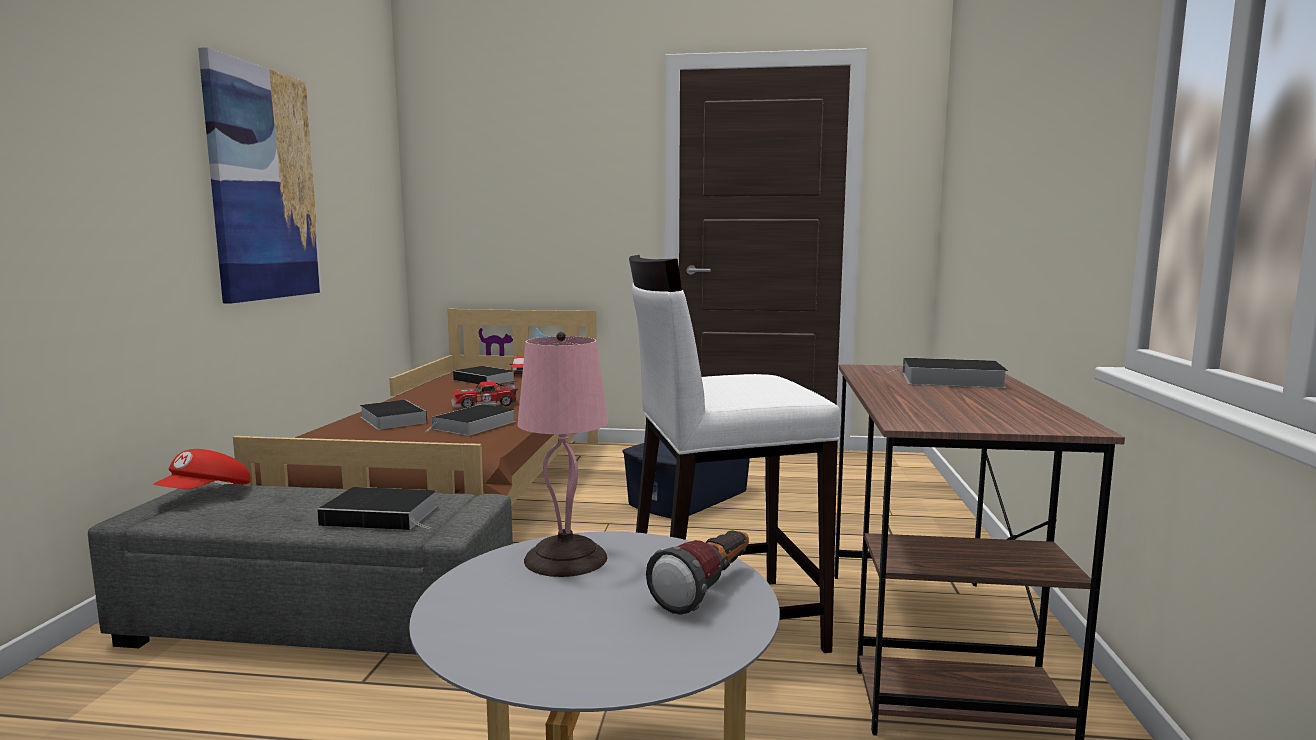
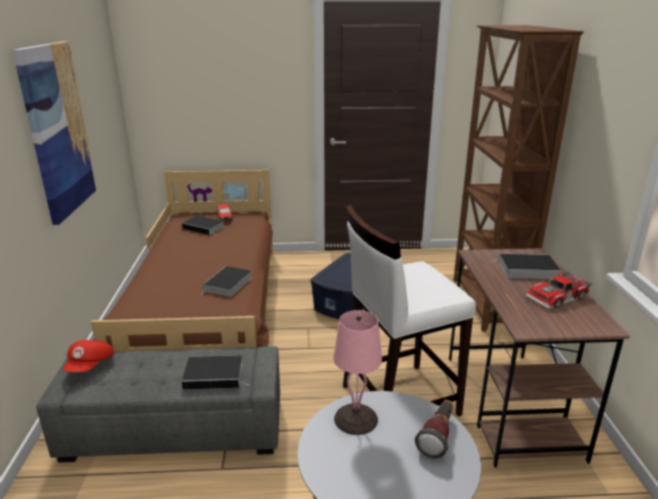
camera: 10 degrees left, 15 degrees up
(391, 419) = (170, 281): book -> none
(484, 404) = (221, 259): toy car -> toy car (558, 298)
(926, 515) = (486, 303): none -> brown bookcase

